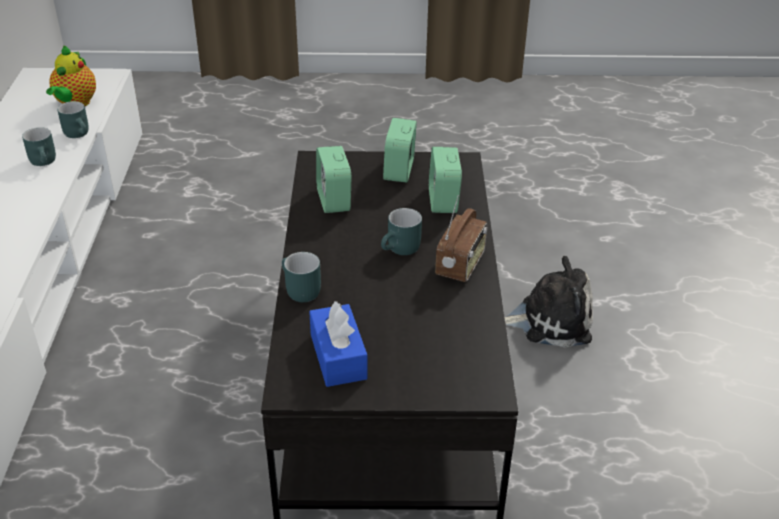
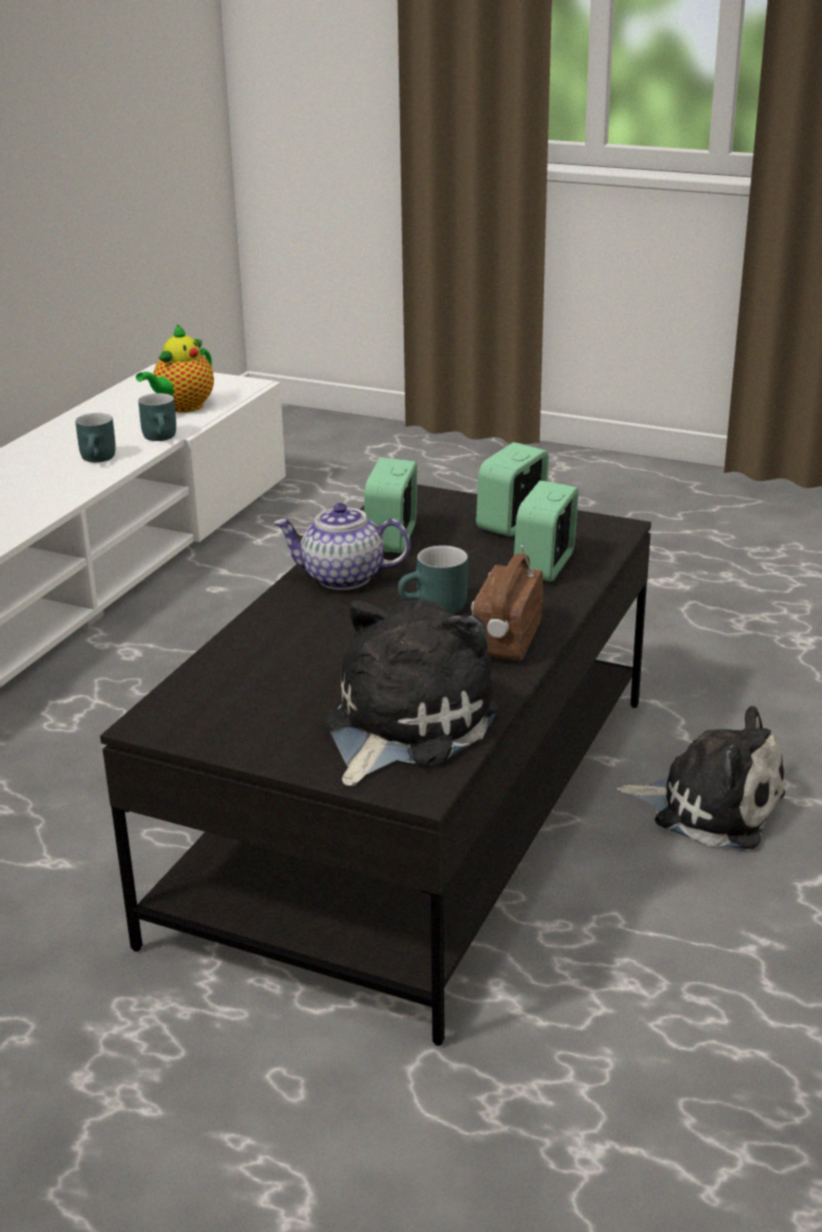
camera: 25 degrees right, 10 degrees down
(298, 291) = (257, 624): turquoise mug -> none
(325, 239) = (342, 578): none -> teapot
(338, 356) = (246, 703): blue tissue box -> none
(447, 346) = (402, 725): none -> plush toy
(461, 265) = (505, 640): radio -> radio turned 150 degrees clockwise

